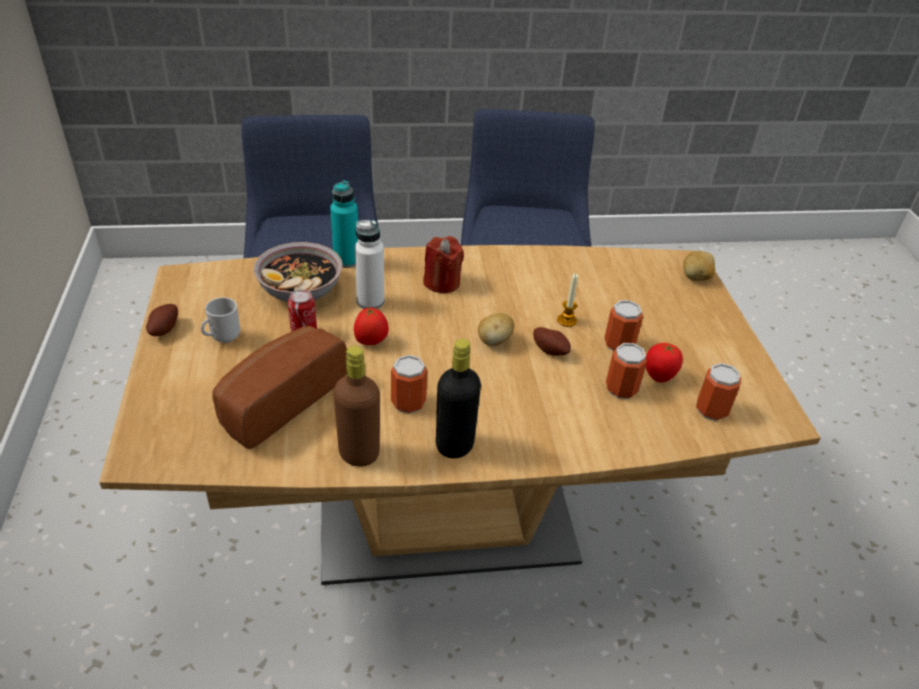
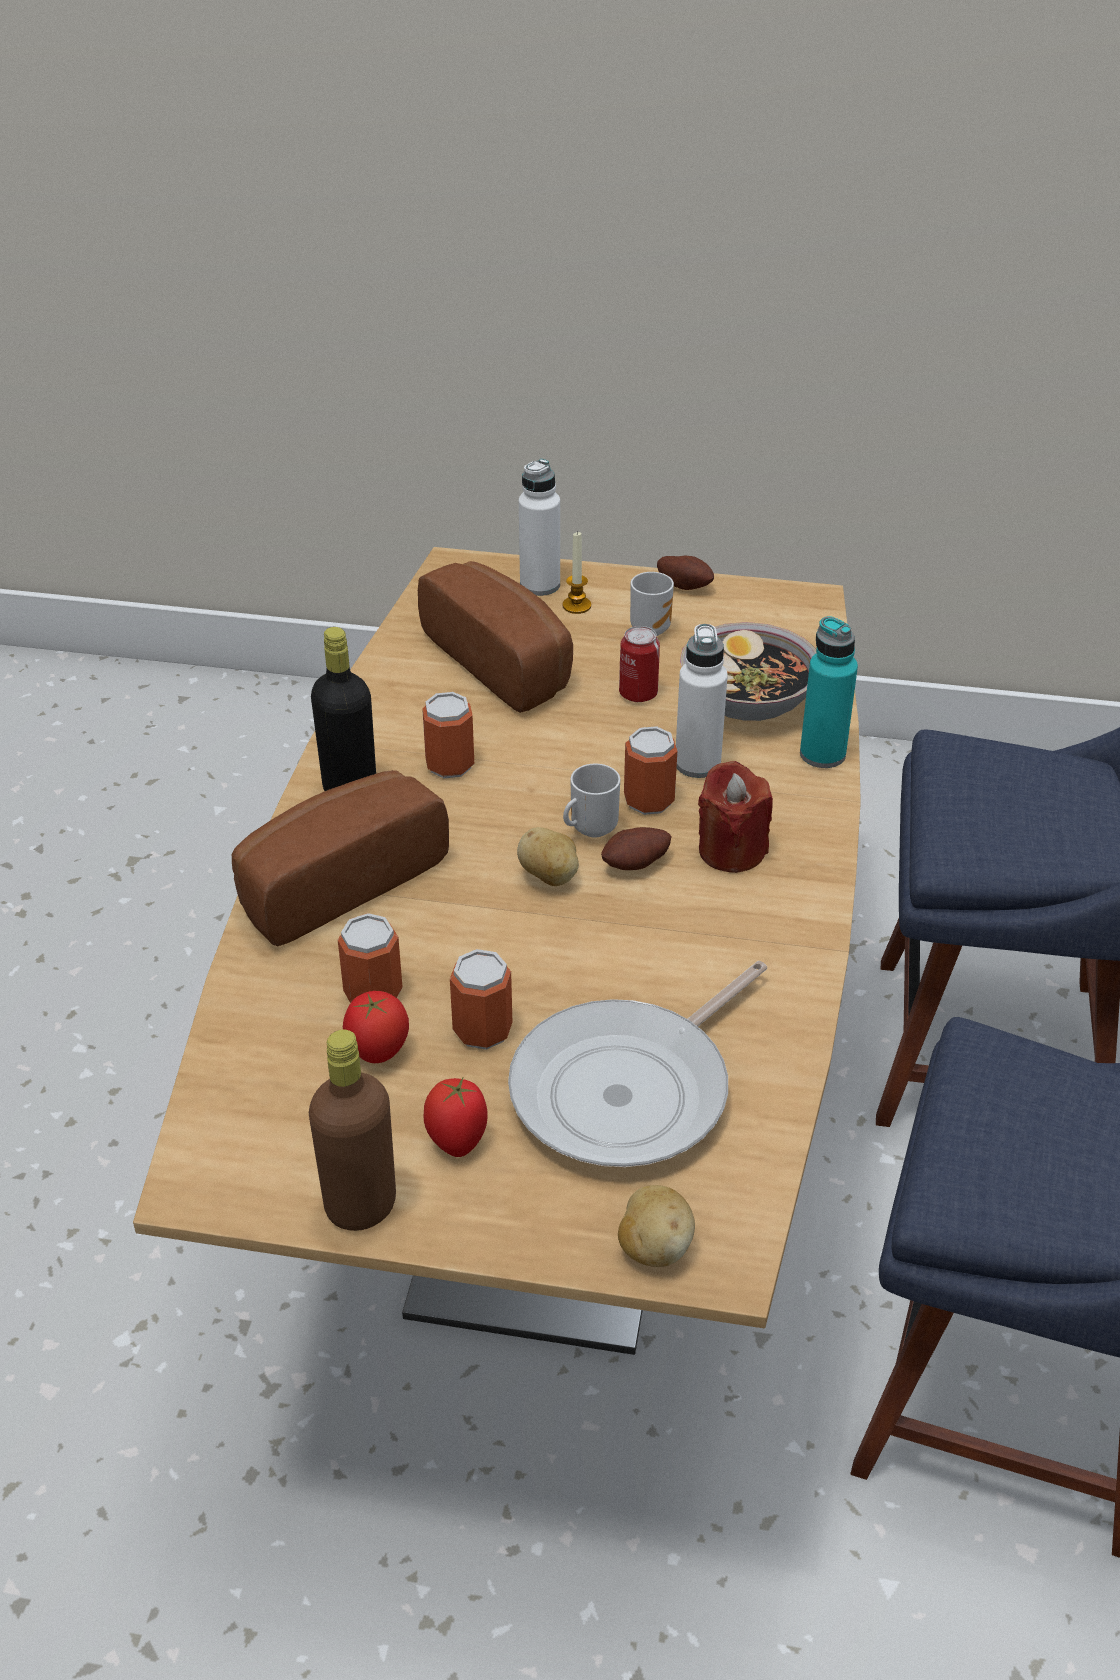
camera: 110 degrees right, 0 degrees up
(166, 401) = (540, 585): none -> white bottle
(359, 453) = (379, 712): brown bottle -> brown bottle (360, 1206)
(371, 342) = (595, 751): tomato -> tomato (457, 1140)
(447, 333) = (590, 829): none -> mug
(544, 428) = (335, 881): none -> bread
(550, 350) = (502, 937): potato -> potato (637, 865)
(566, 320) = (573, 981): candle -> candle (576, 606)
(622, 294) = (630, 1090): none -> frying pan
(711, 410) = (270, 1092): can -> can (649, 800)

